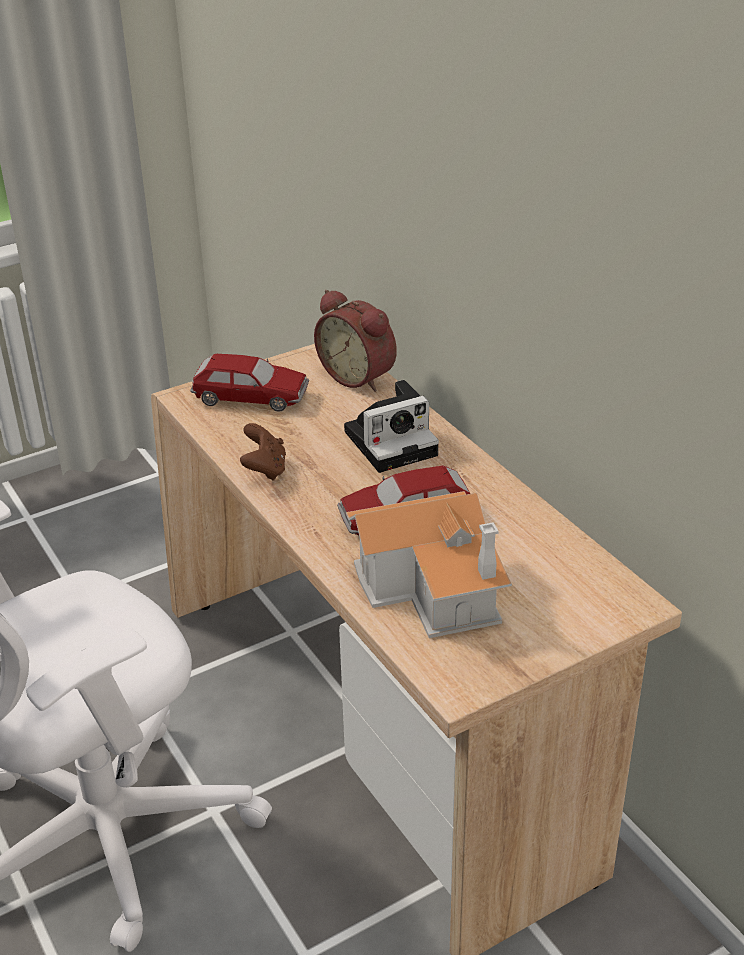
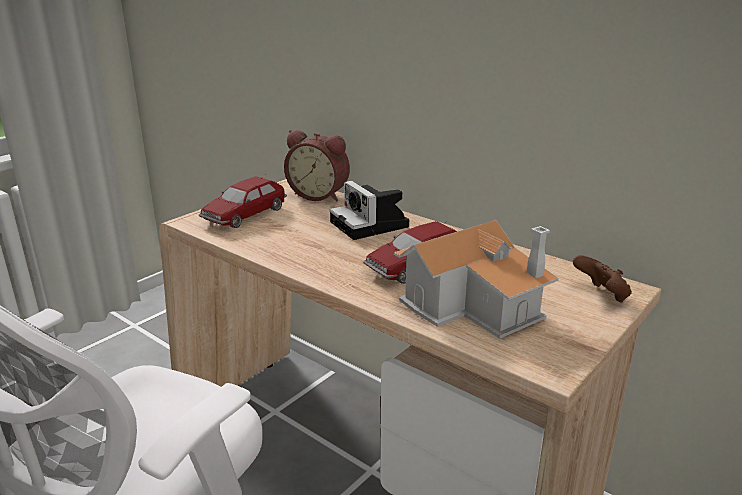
camera: 20 degrees left, 10 degrees down
(251, 397) = (244, 215): toy car -> toy car turned 135 degrees clockwise
(265, 469) = (284, 254): brown game controller -> brown game controller (601, 295)
(393, 442) = (371, 225): camera -> camera turned 105 degrees clockwise

